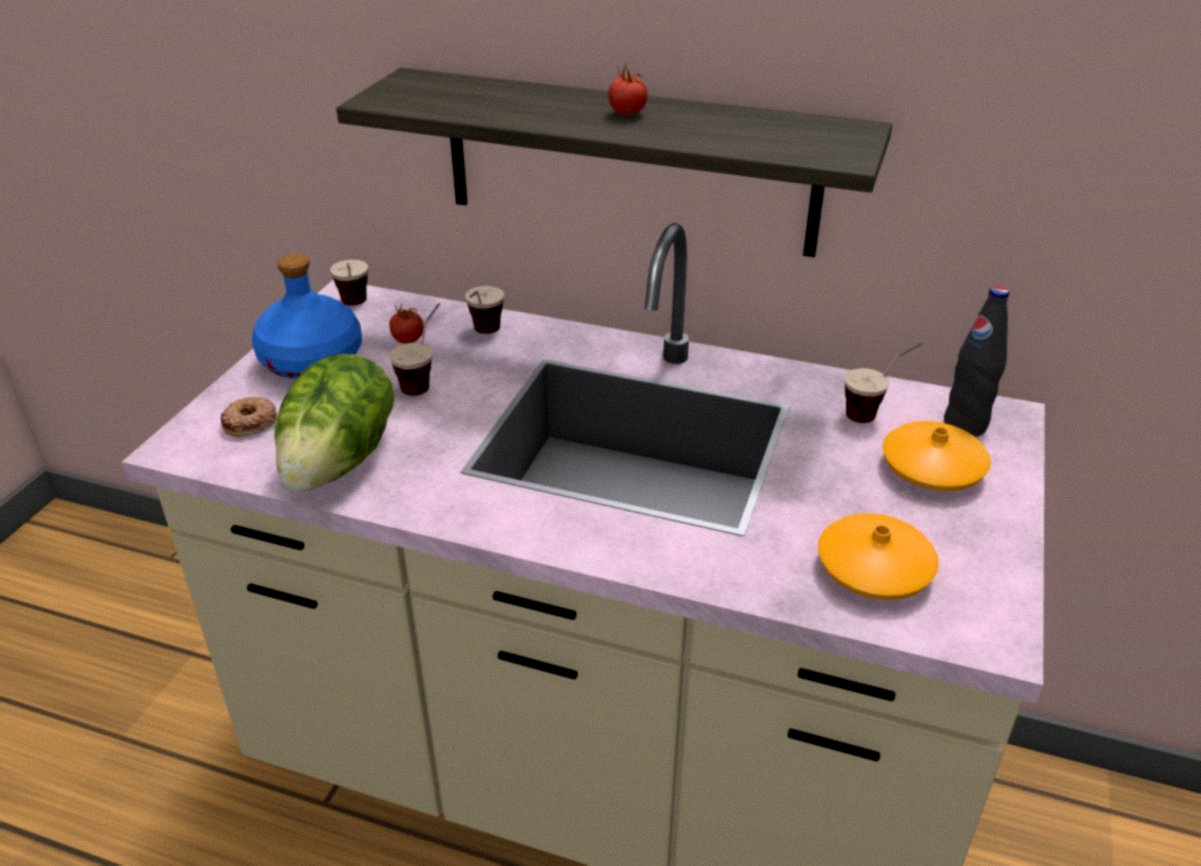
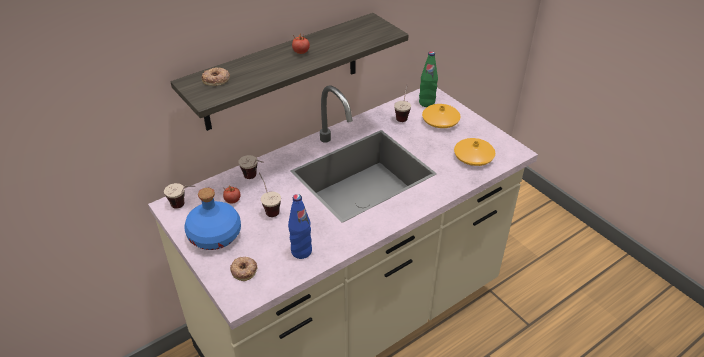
camera: 55 degrees left, 5 degrees up
(342, 460) = (301, 251): lettuce -> blue bottle
(443, 88) = (216, 79): none -> donut
(965, 425) = (426, 103): black bottle -> green bottle

